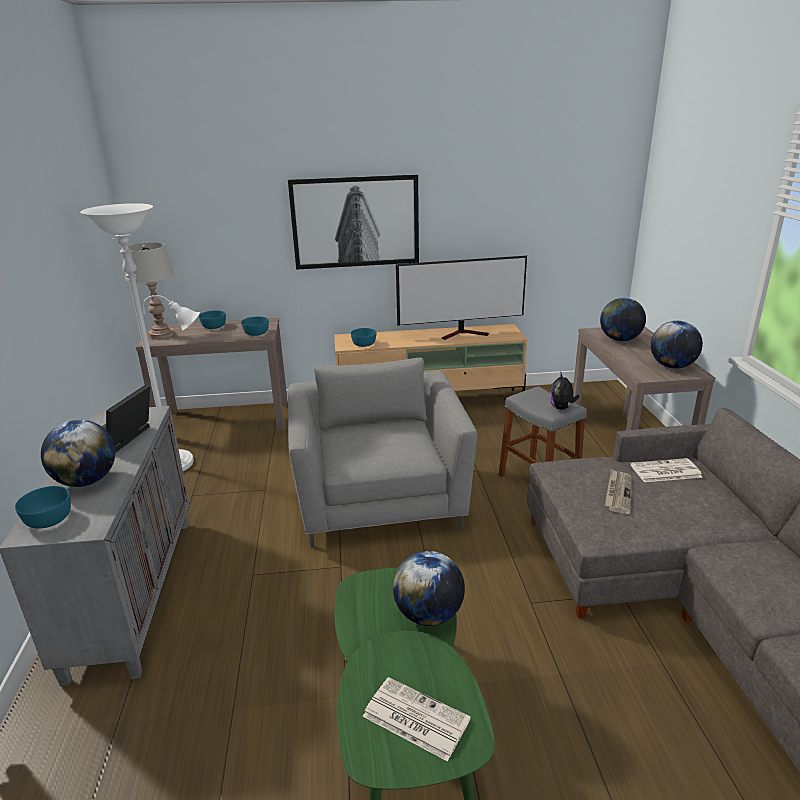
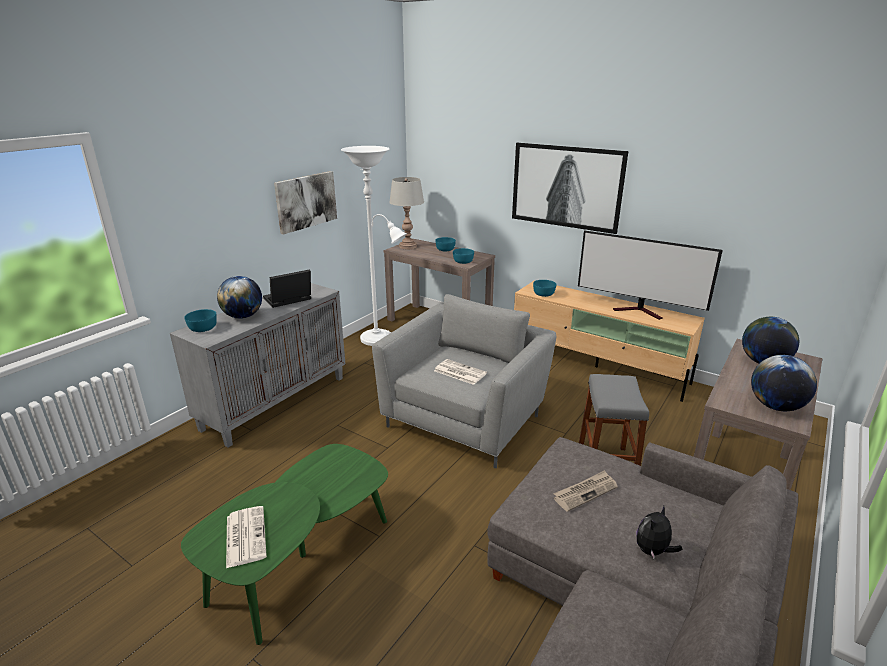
camera: 40 degrees right, 0 degrees up
(57, 296) = (306, 201): none -> picture
(429, 614) = (344, 492): globe -> none
(562, 408) = (621, 401): plush toy -> plush toy (653, 551)
(665, 471) = (661, 500): newspaper -> newspaper (459, 372)

